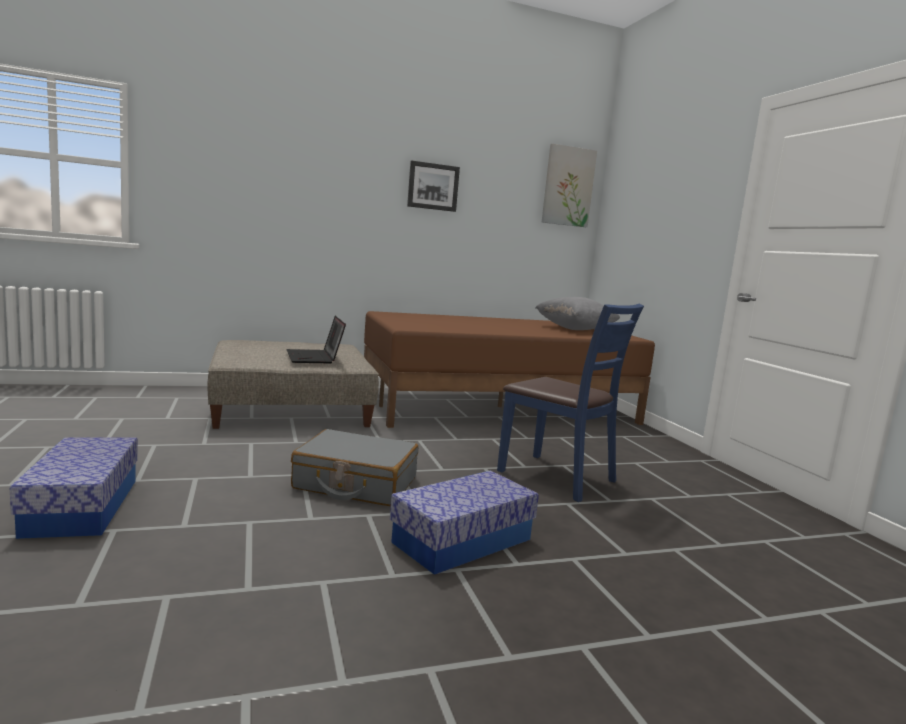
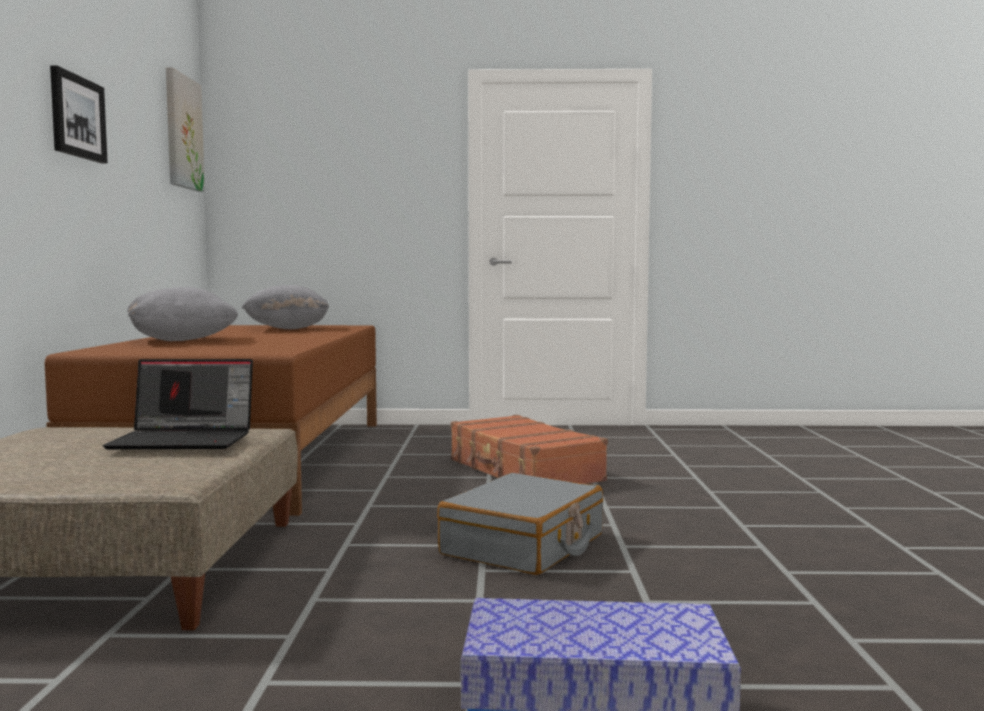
camera: 70 degrees left, 5 degrees down
(459, 319) = (182, 340): none -> grey pillow
(462, 541) = (683, 518): storage box -> none
(557, 477) = (523, 471): blue chair -> brown suitcase

